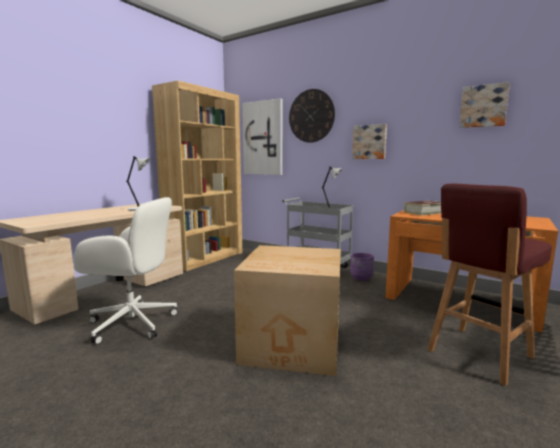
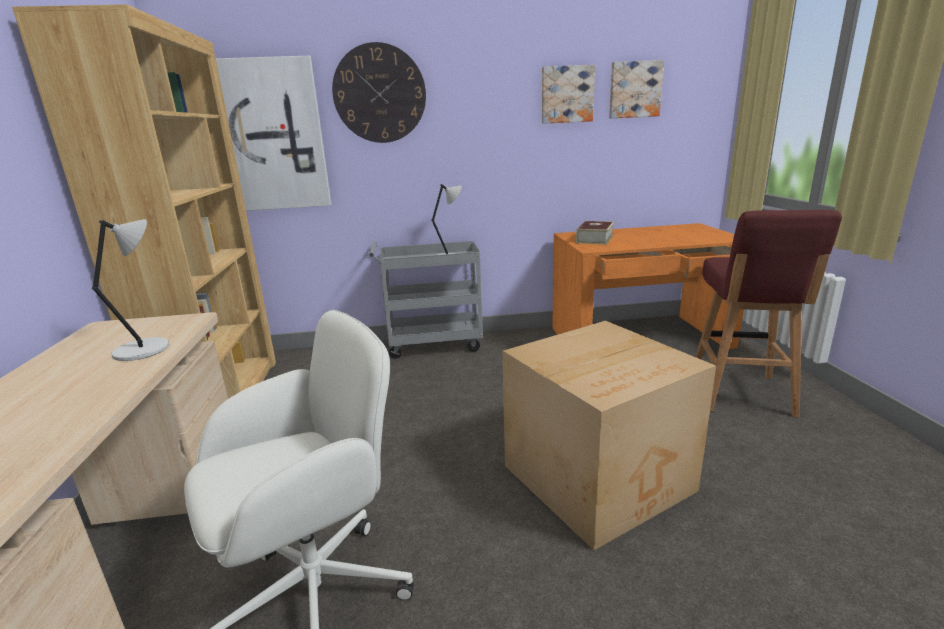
camera: 40 degrees left, 10 degrees up
(361, 278) = (513, 345): purple planter -> none
(369, 142) = (489, 140): picture -> picture (566, 94)

